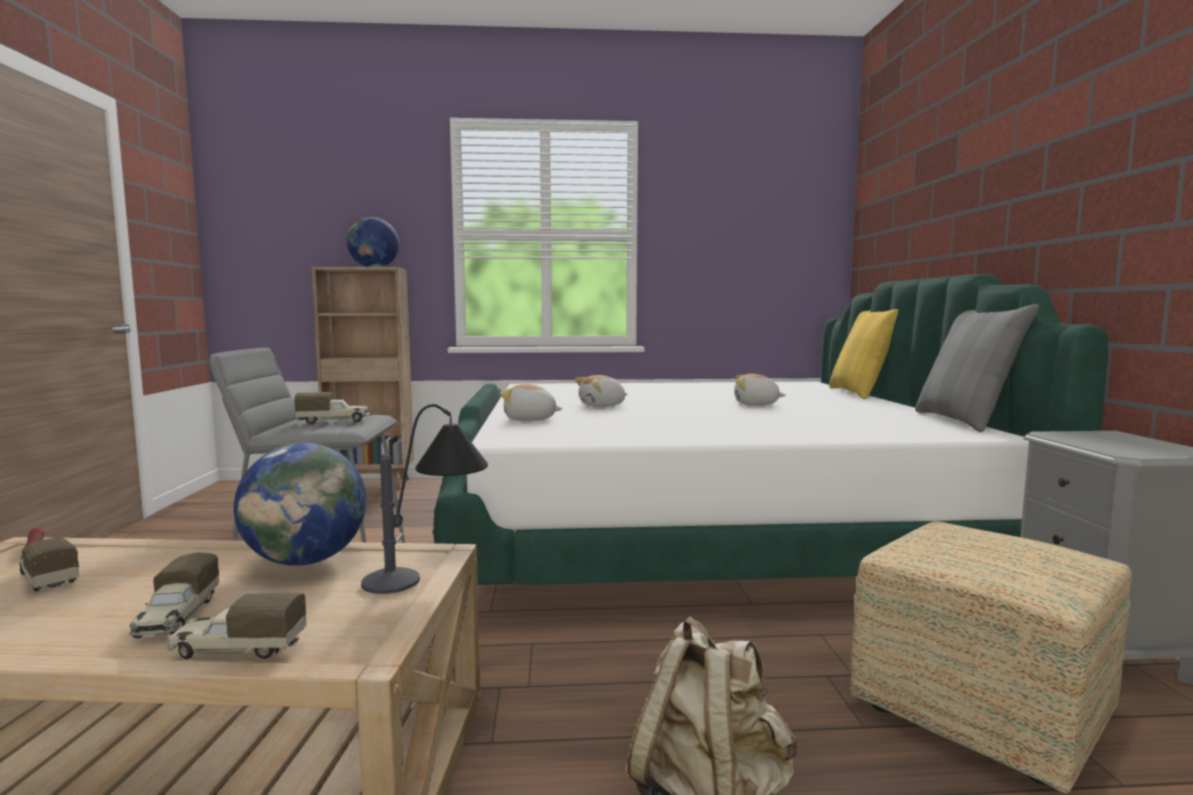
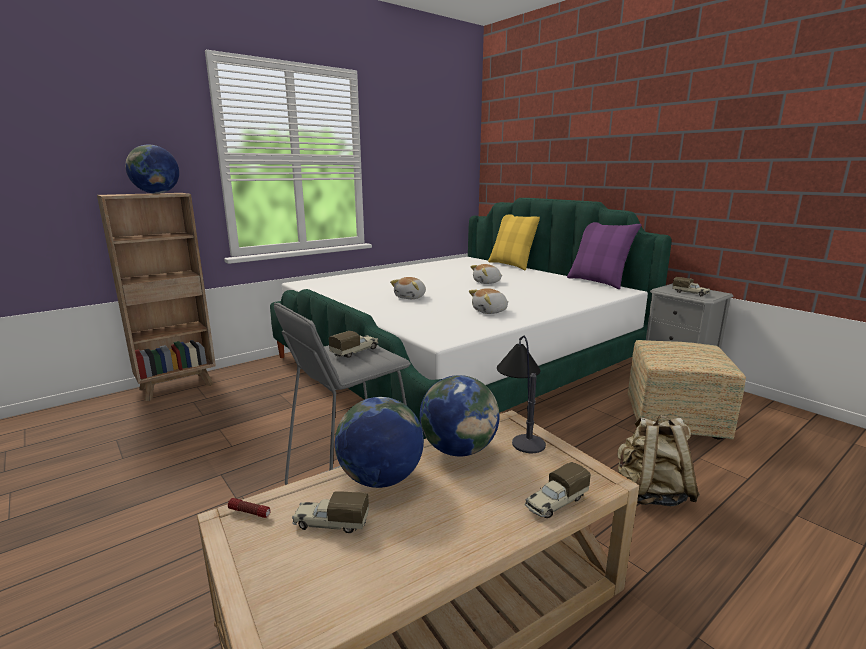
camera: 35 degrees left, 10 degrees up
(174, 559) = (380, 479): none -> globe
(177, 618) = (480, 505): toy truck -> toy truck (690, 293)
(530, 419) = (403, 318): plush toy -> plush toy (490, 311)
(963, 421) = (598, 282): grey pillow -> purple pillow

